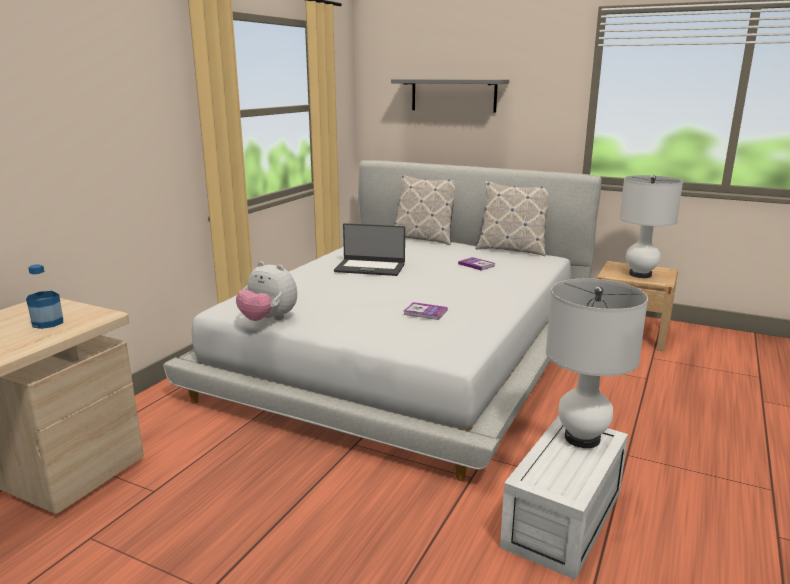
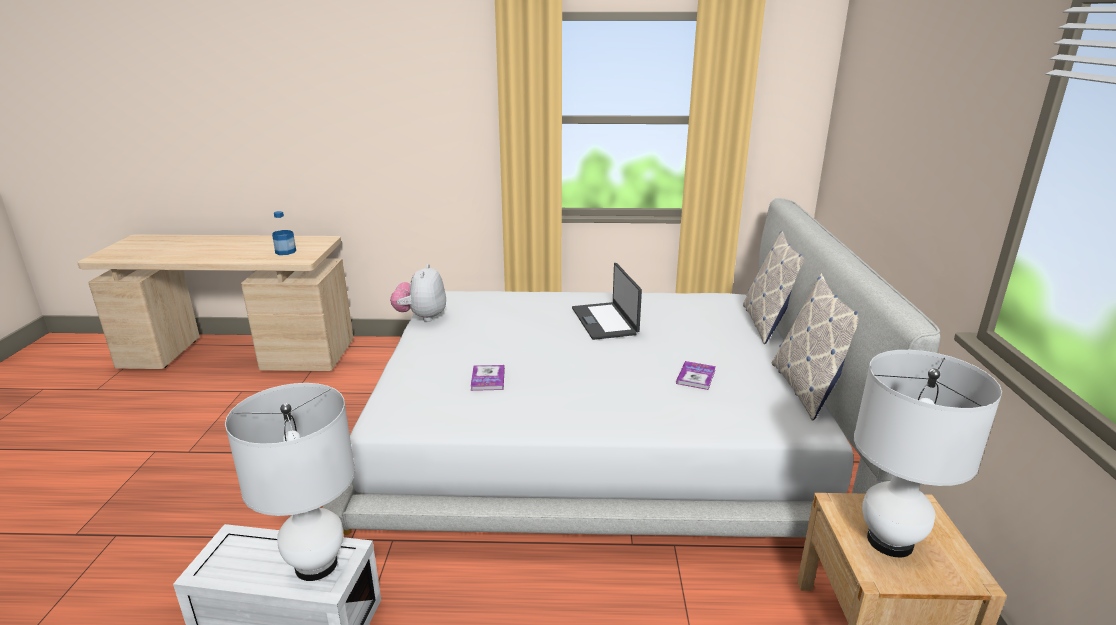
camera: 65 degrees right, 5 degrees up
(453, 95) = (892, 130): grey shelf -> none

